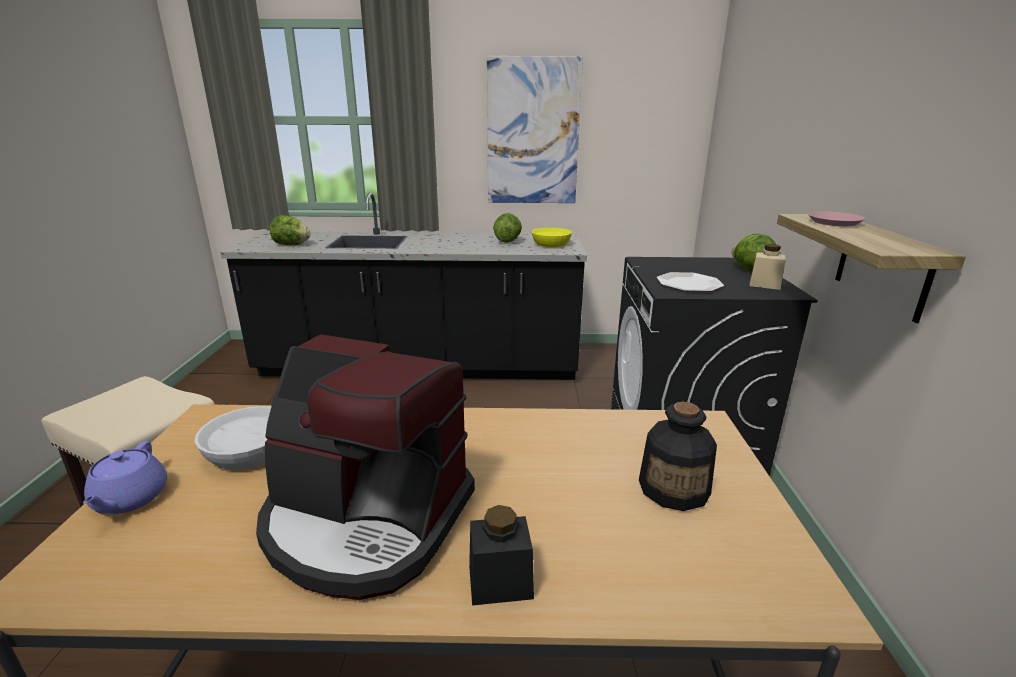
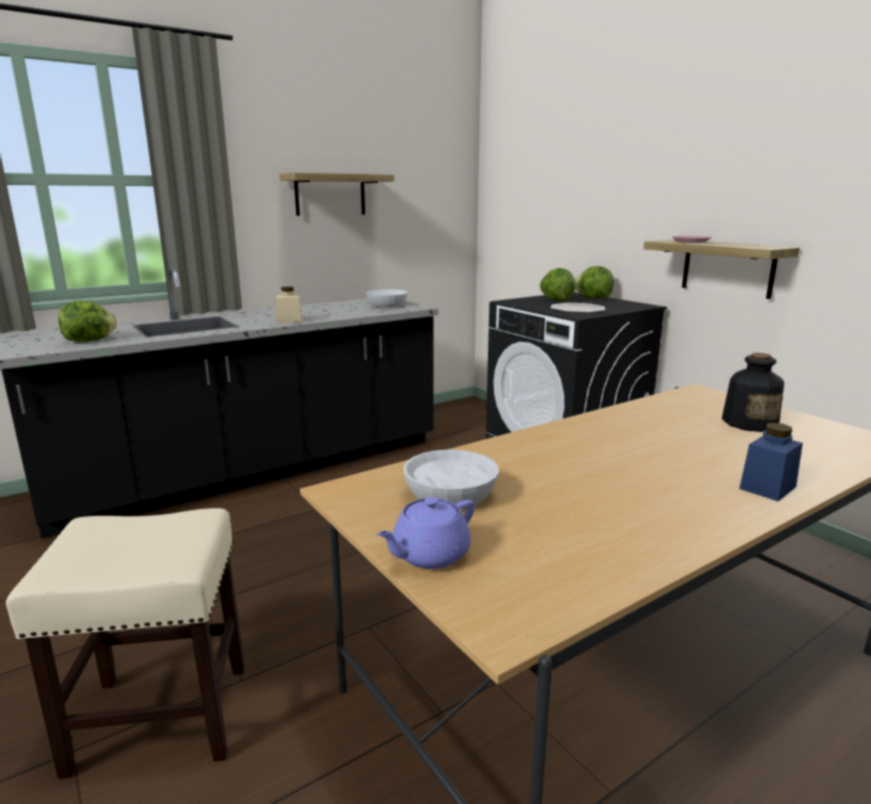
camera: 35 degrees left, 5 degrees down
(130, 499) = (429, 555): purple teapot -> purple teapot turned 90 degrees clockwise
(366, 521) = (636, 494): coffee machine -> none
(500, 582) = (767, 488): black jar -> blue jar
(507, 241) = (341, 308): lettuce -> lettuce (556, 300)
(533, 133) = (330, 195): picture -> shelf
(551, 244) = (388, 305): yellow bowl -> white bowl
(764, 284) = (620, 303): beige jar -> beige jar (289, 321)

